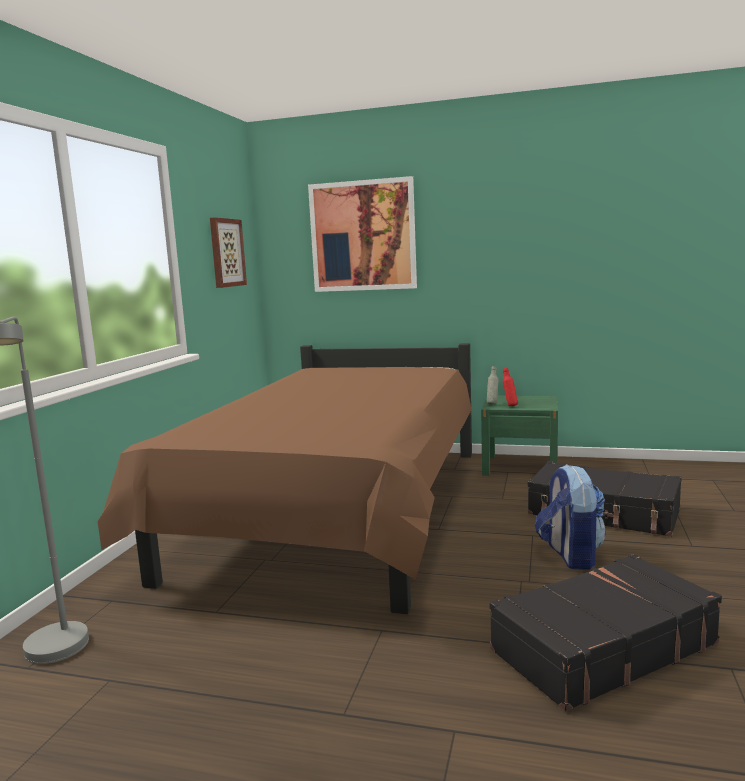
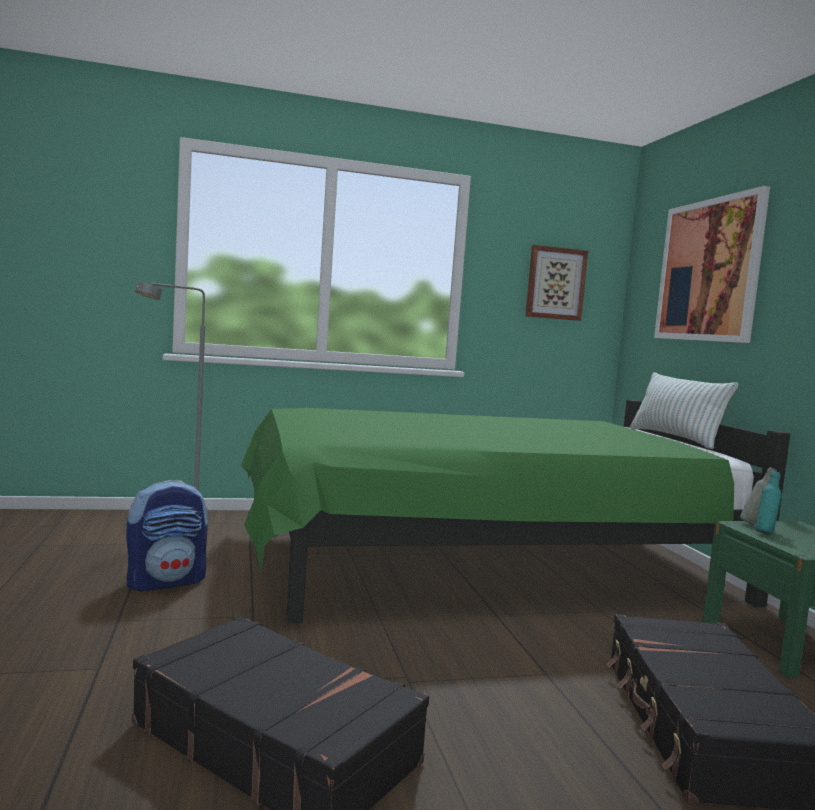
camera: 60 degrees right, 5 degrees down
(339, 512) = (478, 563): brown bed -> green bed
(381, 366) = (675, 438): none -> pillow
(509, 406) = (765, 533): red bottle -> turquoise bottle
(570, 555) = (511, 706): backpack -> backpack (166, 582)

